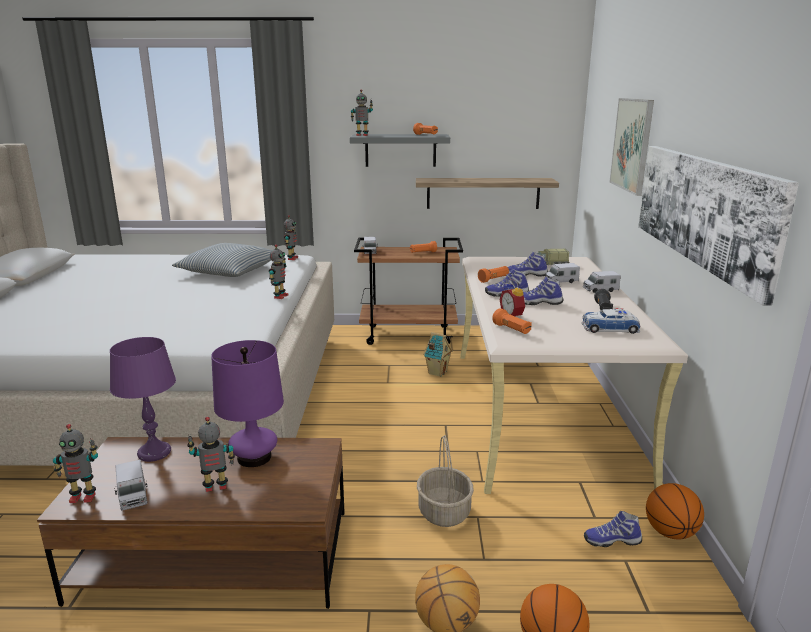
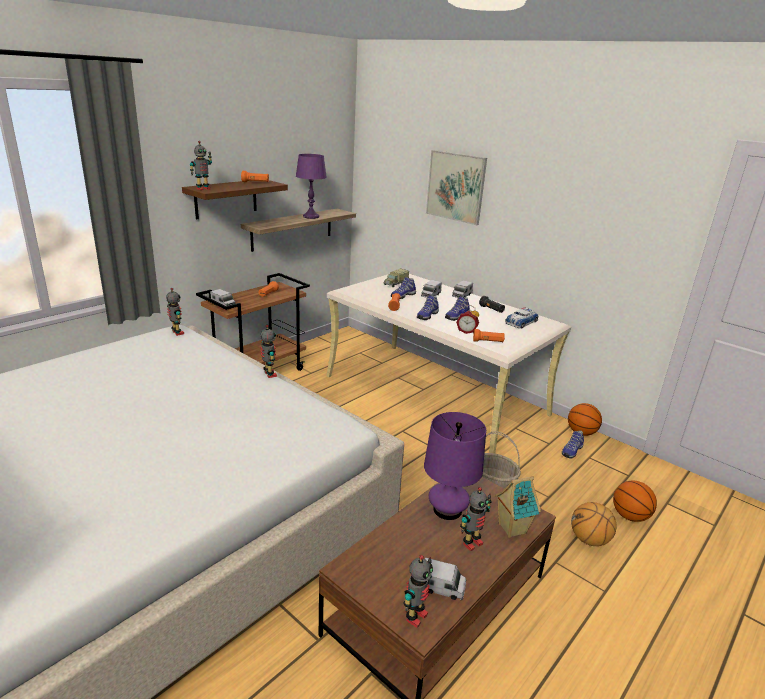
camera: 50 degrees left, 5 degrees up
(154, 452) = (382, 553): purple table lamp -> purple table lamp (310, 217)
(216, 487) = (471, 543): toy robot -> toy robot turned 150 degrees counterclockwise
(229, 271) = (149, 366): pillow -> none
(400, 150) = (226, 198): grey shelf -> brown shelf
(437, 372) = (332, 395): toy house -> toy house (511, 528)
(702, 210) = (570, 237): picture -> none

